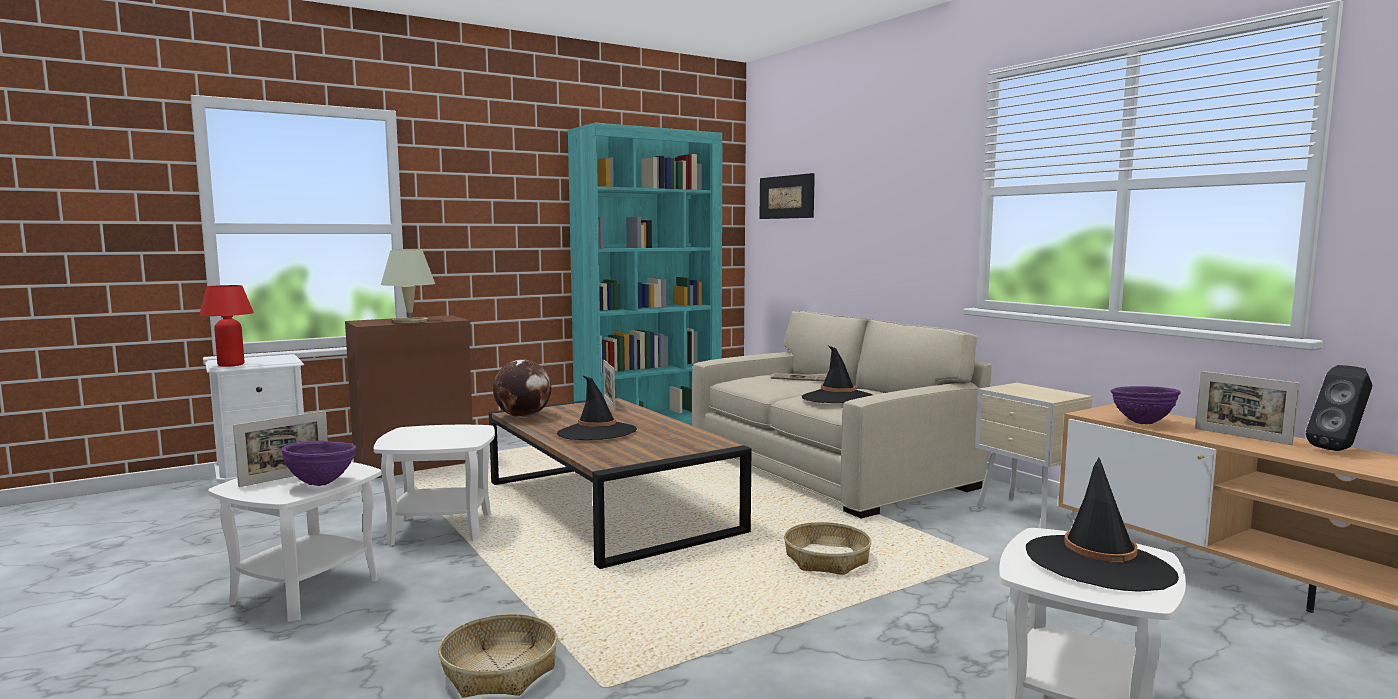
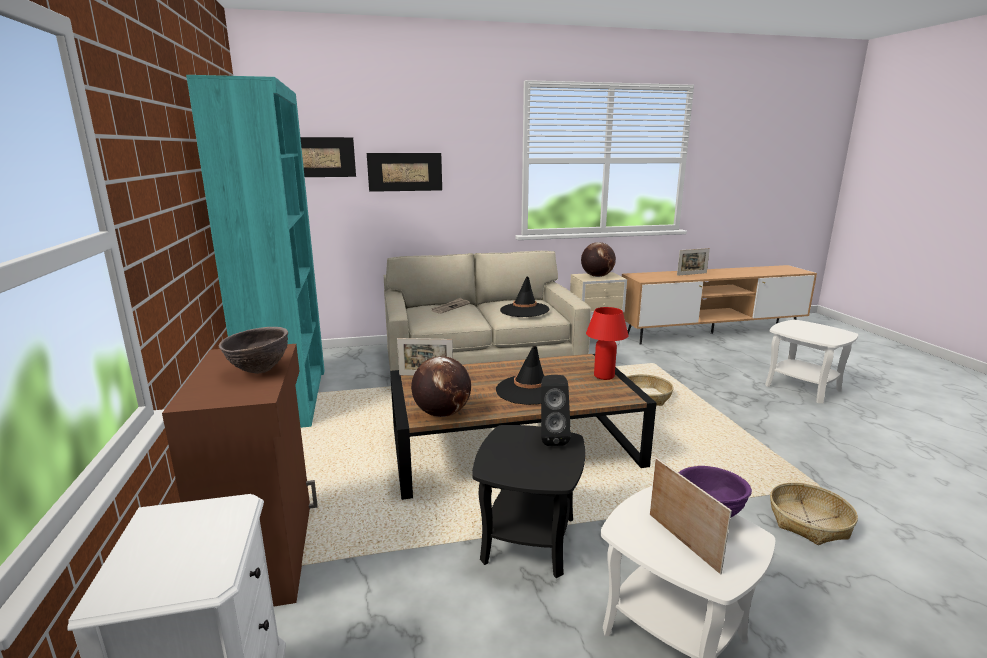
camera: 70 degrees left, 10 degrees up
(231, 365) = (206, 569): red table lamp -> red table lamp (604, 376)
(410, 321) = (259, 371): beige table lamp -> brown bowl
(441, 529) = (528, 539): white side table -> black side table
(854, 211) = (405, 172): none -> picture
(1031, 391) = (597, 276): none -> globe
(1098, 564) = (813, 330): black hat -> none
(1142, 423) = (665, 278): purple bowl -> none
(1339, 450) = (713, 271): black speaker -> black speaker (552, 438)

